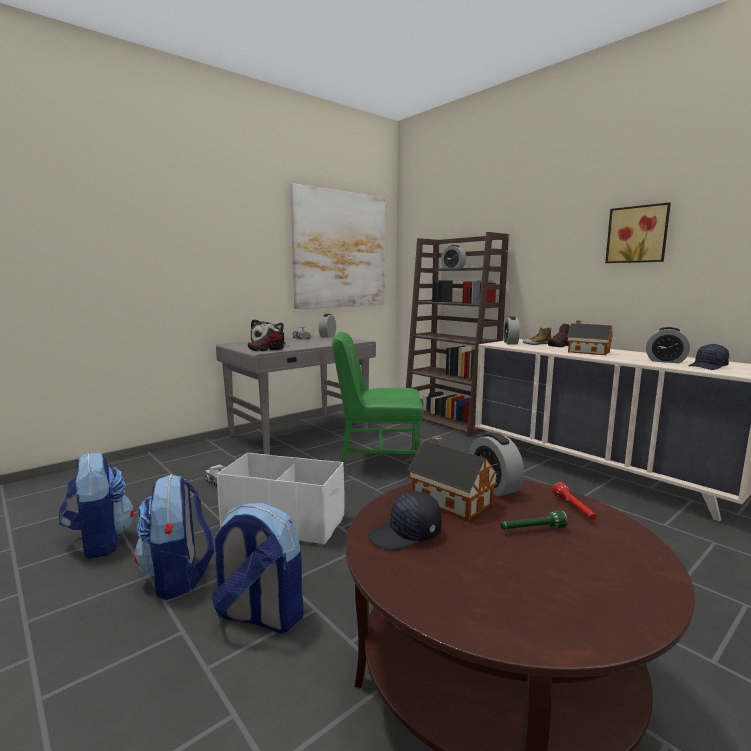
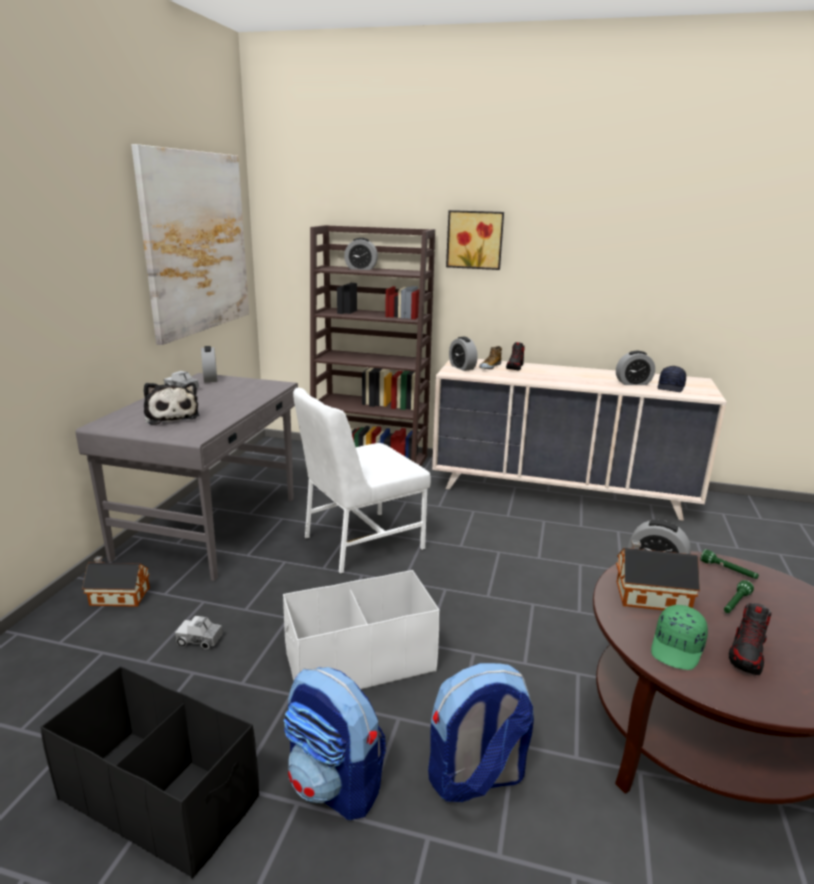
camera: 35 degrees left, 10 degrees up
(100, 542) = (160, 797): backpack -> black storage box
(266, 350) = (193, 430): shoe -> shoe (747, 654)
(378, 461) = (360, 542): green chair -> white chair
(406, 535) = (678, 648): black cap -> green cap
(574, 509) = (728, 571): red flashlight -> green flashlight
(587, 352) = (554, 376): toy house -> toy house (117, 596)
(637, 234) = (587, 247): picture -> picture (475, 240)

